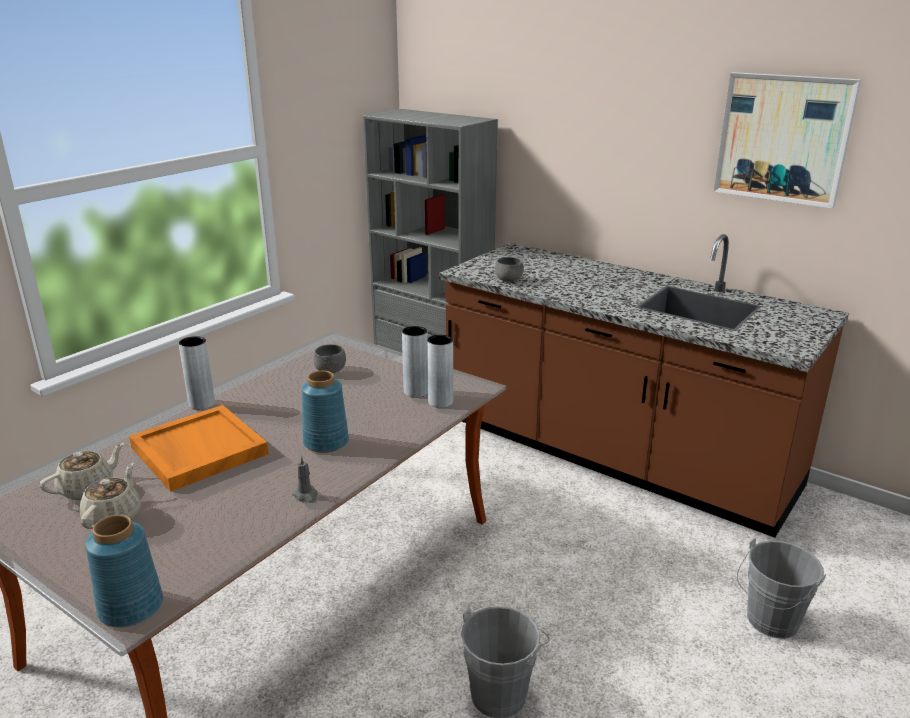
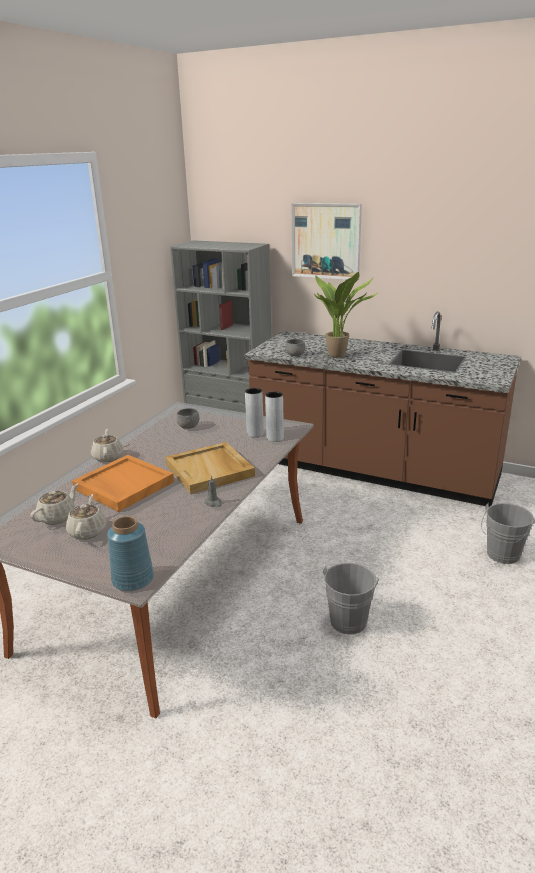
camera: 10 degrees left, 0 degrees up
(202, 404) = (108, 457): grey vase -> beige teapot
(326, 442) = (210, 470): blue vase -> beige tray
(571, 287) = (339, 355): none -> potted plant
(783, 138) = (471, 245): picture -> picture (326, 241)

